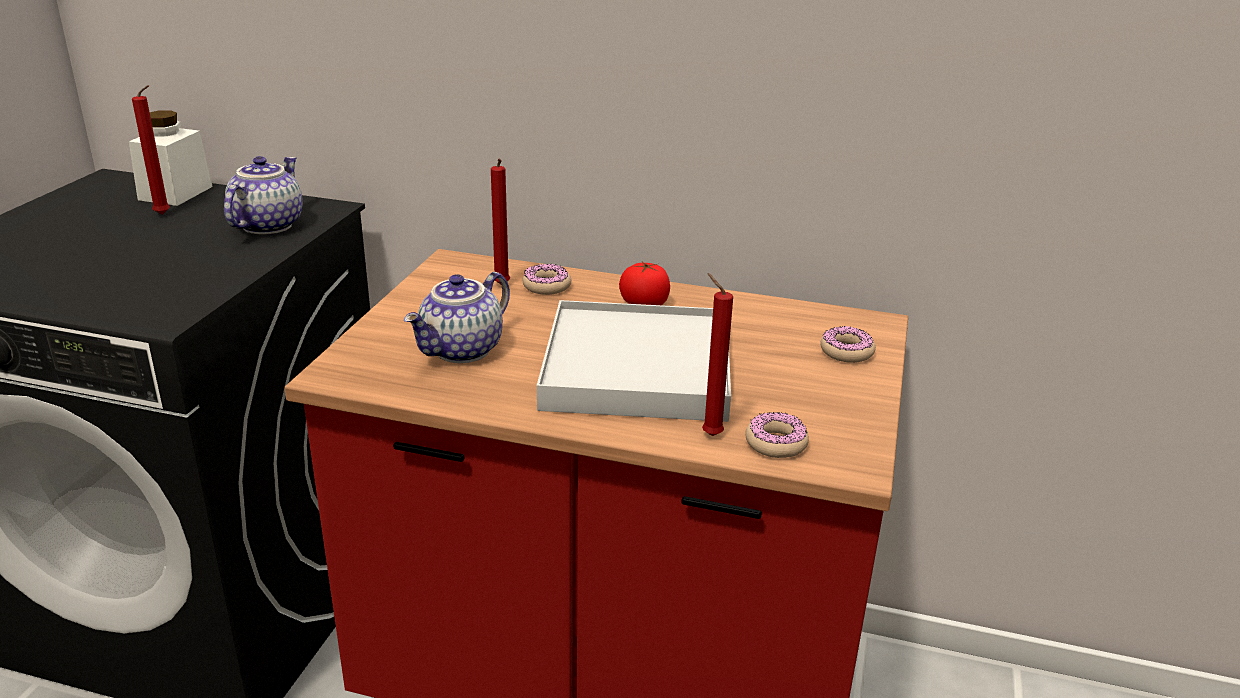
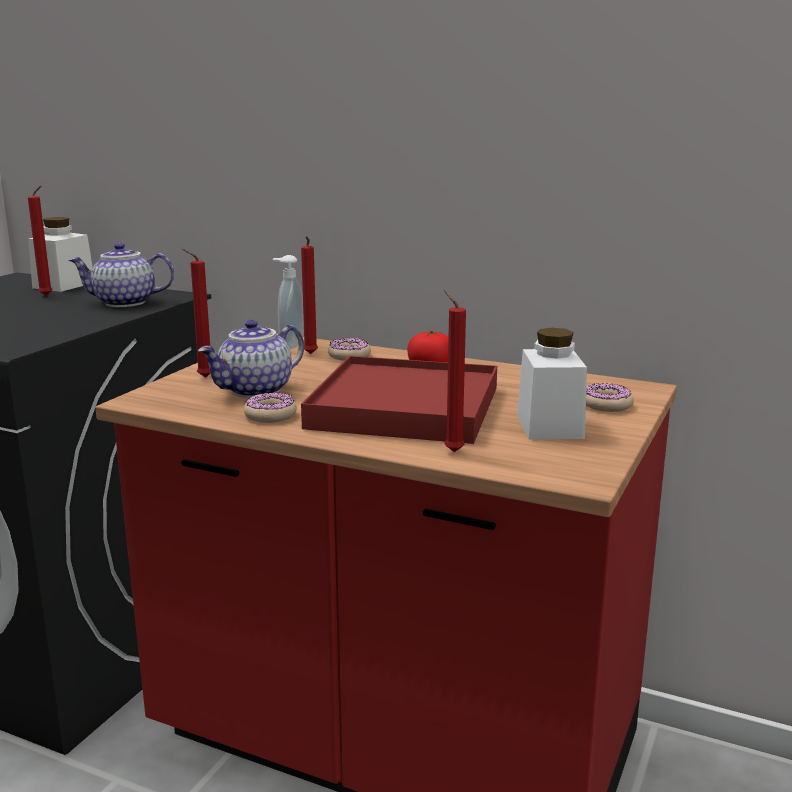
camera: 10 degrees right, 10 degrees down
(267, 225) = (124, 303): teapot -> teapot turned 120 degrees counterclockwise
(392, 331) = (202, 377): none -> red candle
(472, 270) = (289, 345): none -> soap dispenser
(637, 368) = (404, 407): white tray -> red tray
(776, 443) = (512, 459): donut -> donut (270, 415)
(798, 389) = (549, 426): none -> white jar

